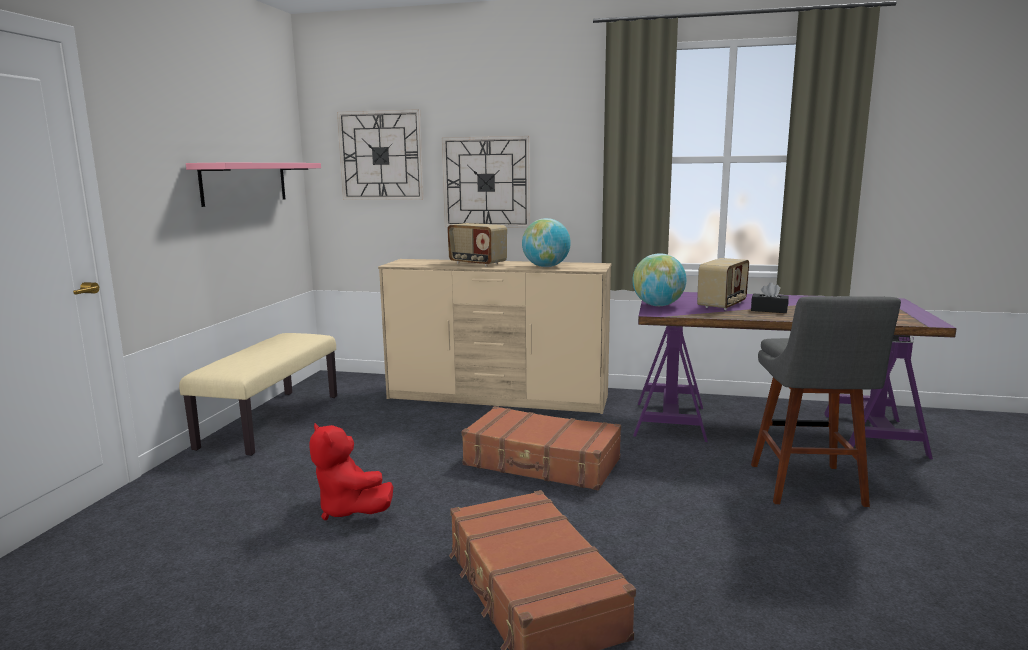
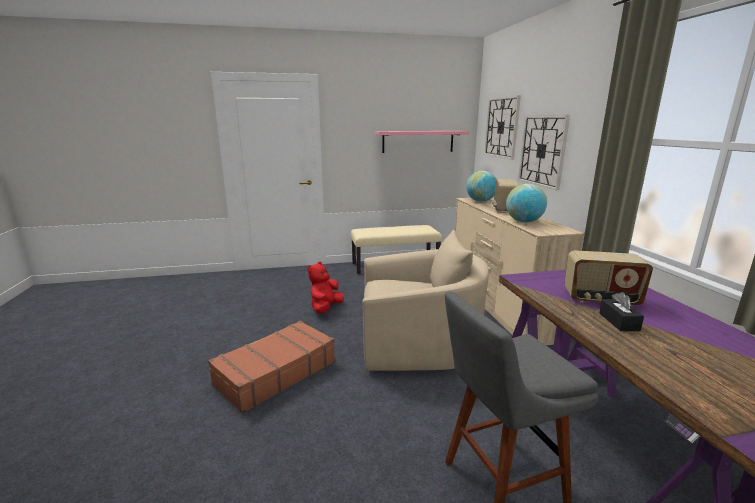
camera: 65 degrees right, 5 degrees up
(542, 463) = (418, 343): brown suitcase -> beige armchair
(658, 305) = (548, 276): globe -> globe (480, 201)

